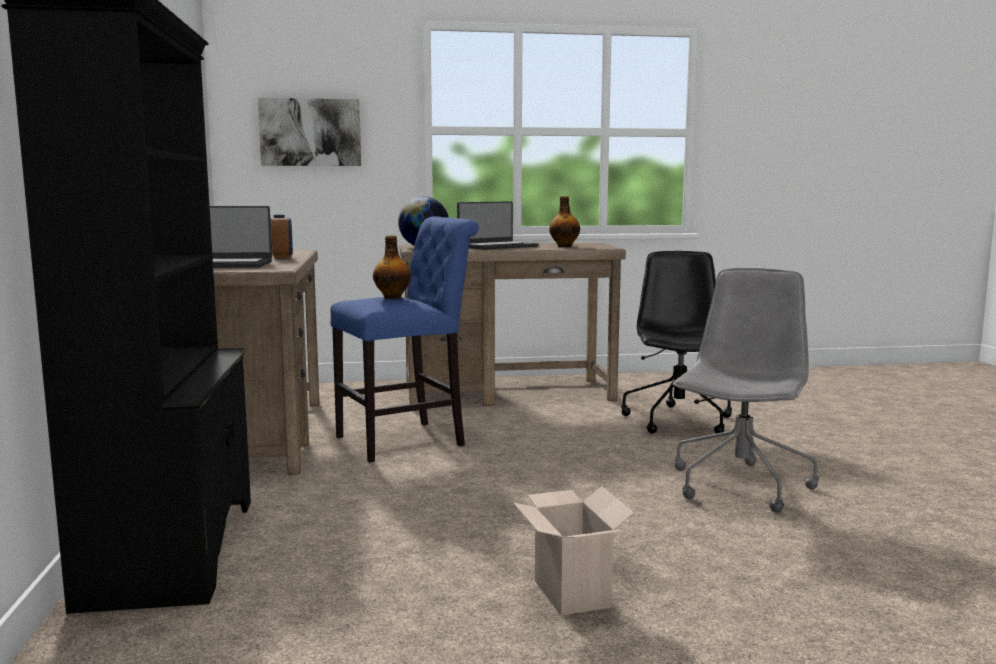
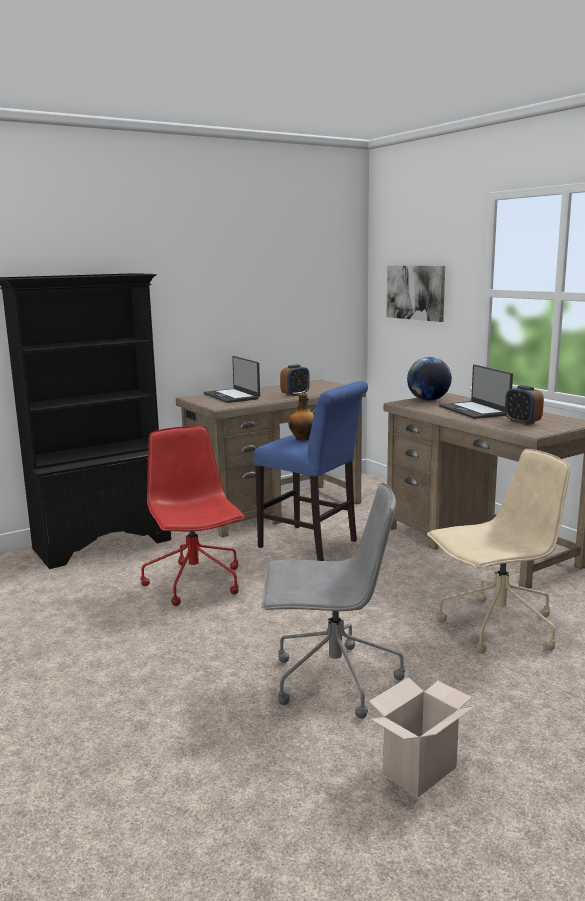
camera: 65 degrees right, 5 degrees up
(440, 509) = (196, 585): none -> red office chair
(497, 246) = (474, 410): laptop -> laptop turned 45 degrees clockwise
(564, 246) = (522, 422): bottle -> alarm clock
(568, 593) = (93, 647): cardboard box -> cardboard box (419, 769)
(679, 422) = (494, 628): black office chair -> beige office chair

